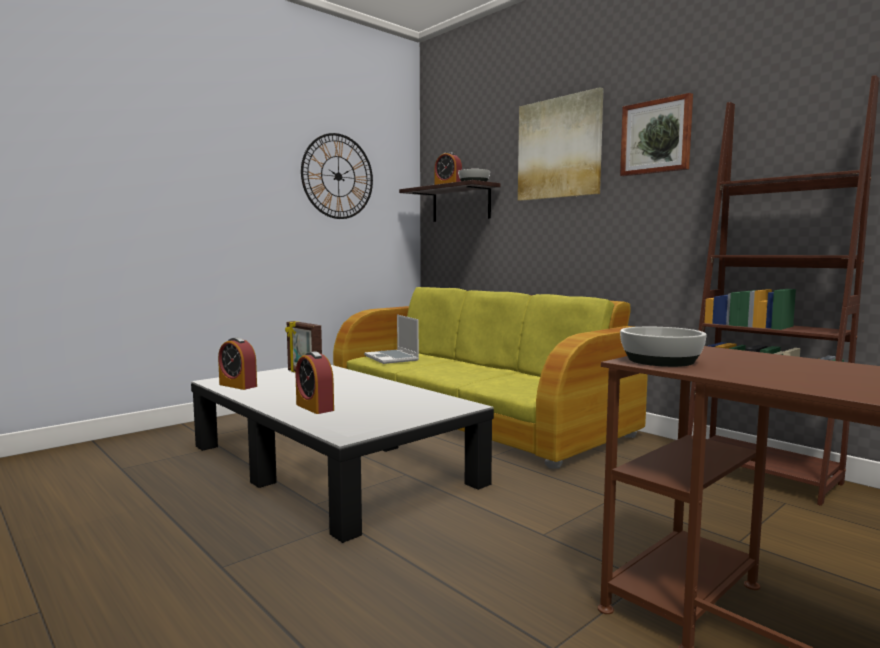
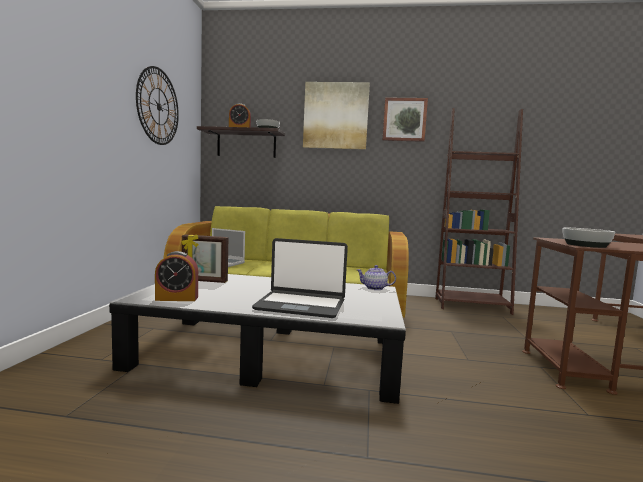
camera: 40 degrees left, 0 degrees up
(314, 407) = (301, 305): alarm clock -> laptop
(456, 404) = (374, 288): none -> teapot

